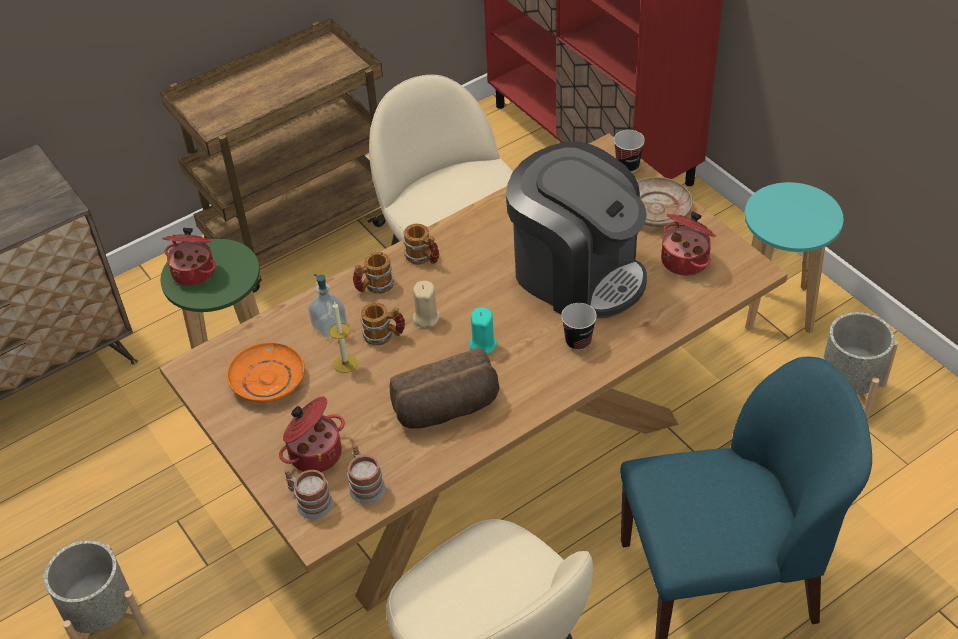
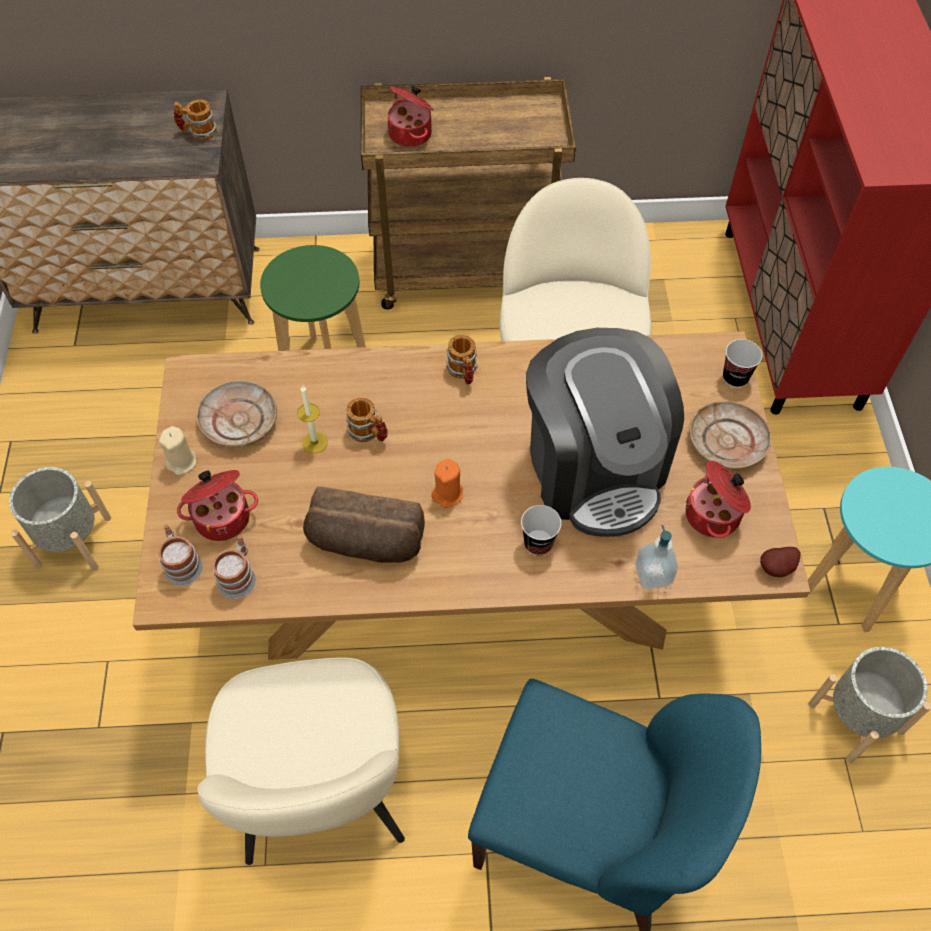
camera: 30 degrees right, 10 degrees up
(194, 271) = (298, 273): cooking pot -> cooking pot (411, 134)
(267, 380) = (239, 421): orange plate -> beige plate
(329, 326) = (330, 396): soap dispenser -> soap dispenser (653, 574)
(374, 287) = (398, 378): mug -> mug (198, 132)
(426, 317) = (419, 436): beige candle -> beige candle (182, 462)
(482, 344) = (447, 494): turquoise candle -> orange candle
(755, 271) = (777, 569): none -> potato

